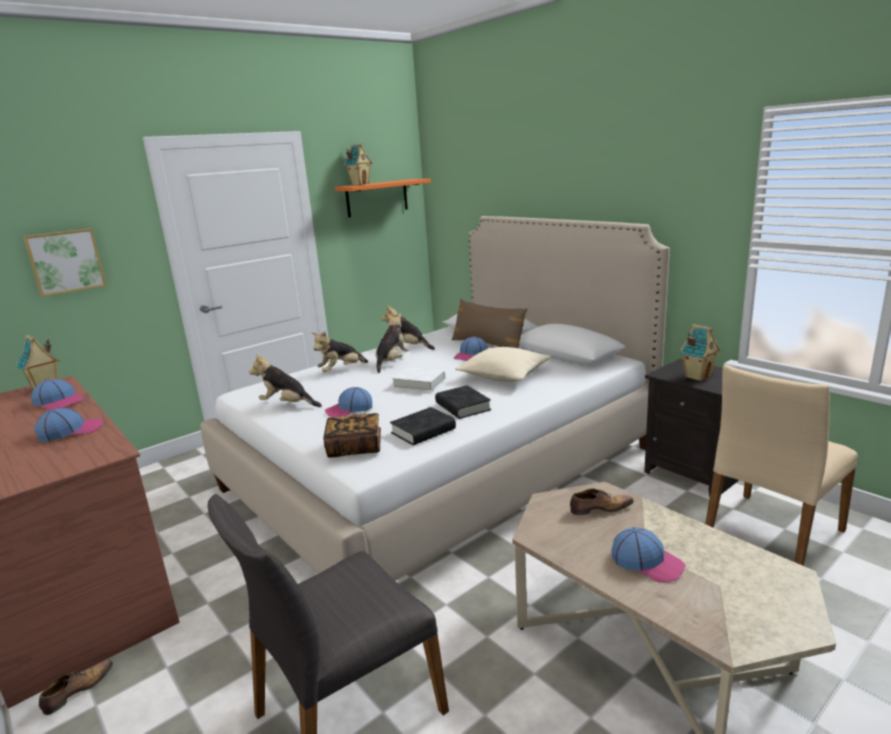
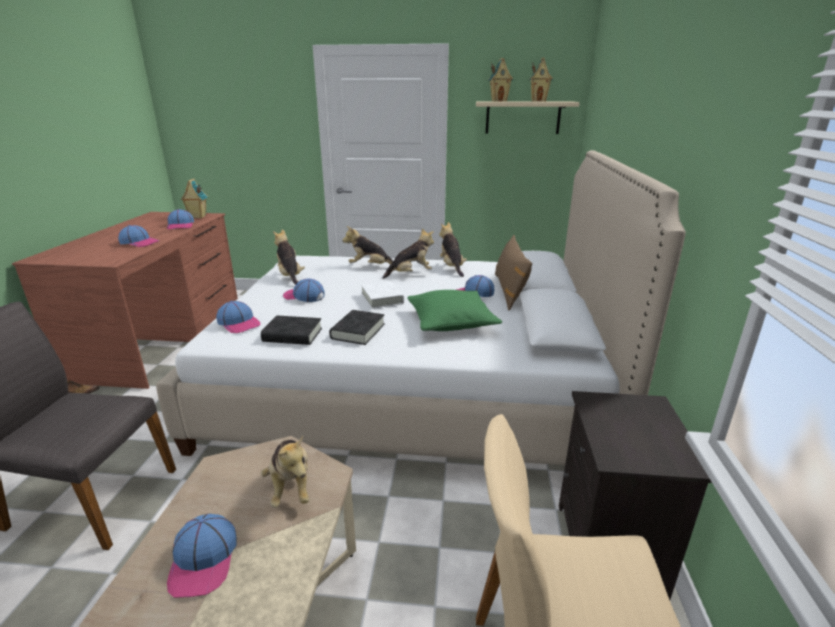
camera: 45 degrees right, 5 degrees up
(65, 261) = (253, 135): picture -> none
(354, 447) = (239, 323): book -> cap
(377, 198) = (523, 117): orange shelf -> beige shelf
(504, 375) = (451, 322): beige pillow -> green pillow
(599, 509) = (291, 486): shoe -> plush toy
(697, 376) = (625, 427): toy house -> toy house (538, 101)

